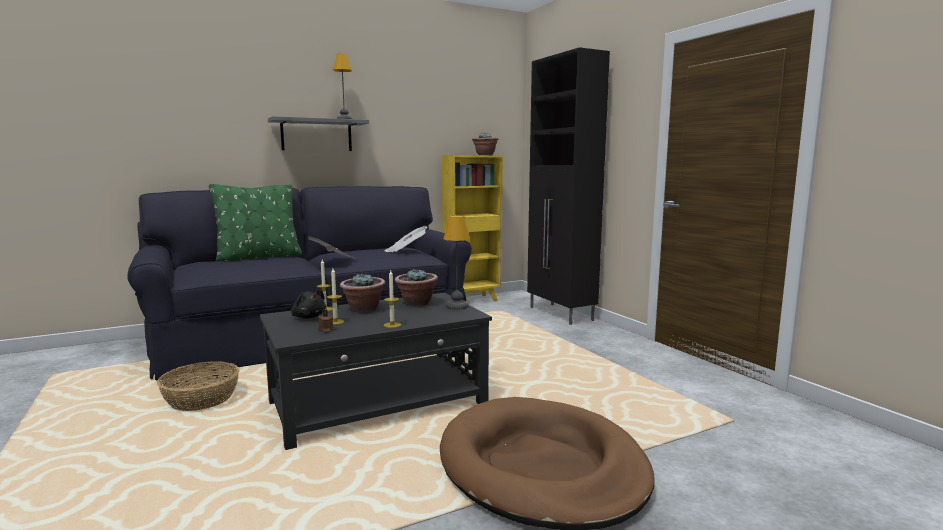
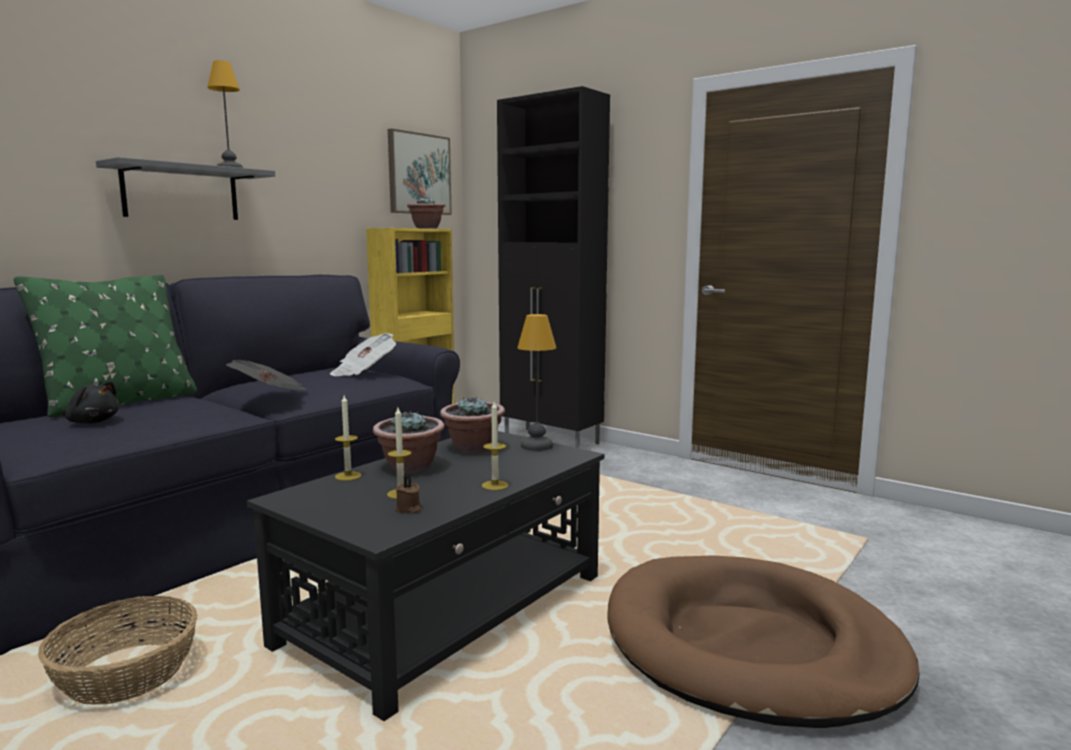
camera: 25 degrees left, 0 degrees up
(308, 317) = (343, 493): black plush toy -> black plush toy (92, 422)
(487, 117) = (419, 174): none -> picture

